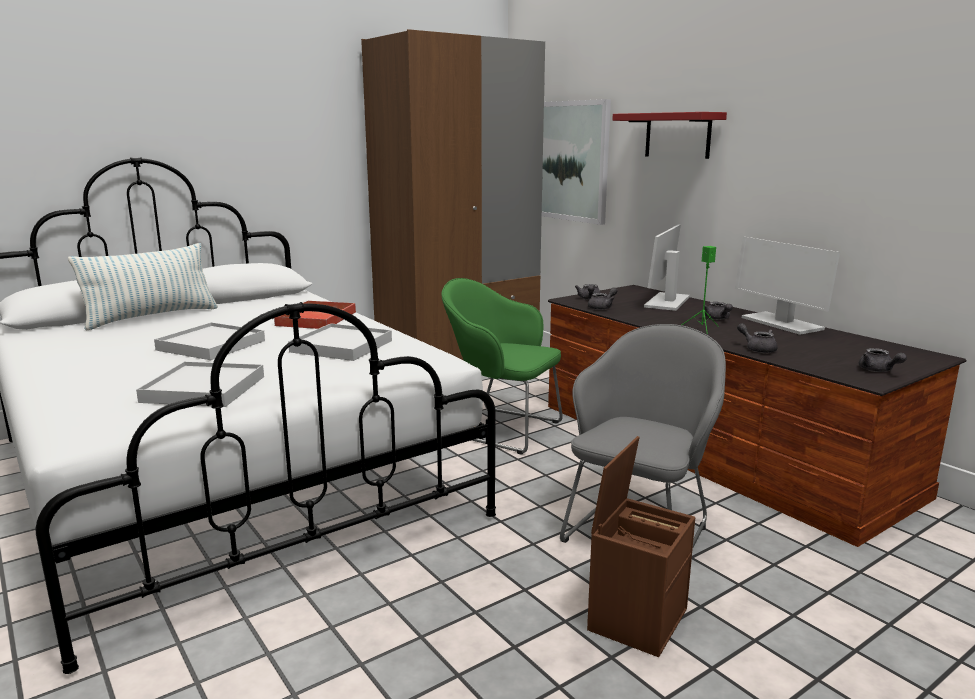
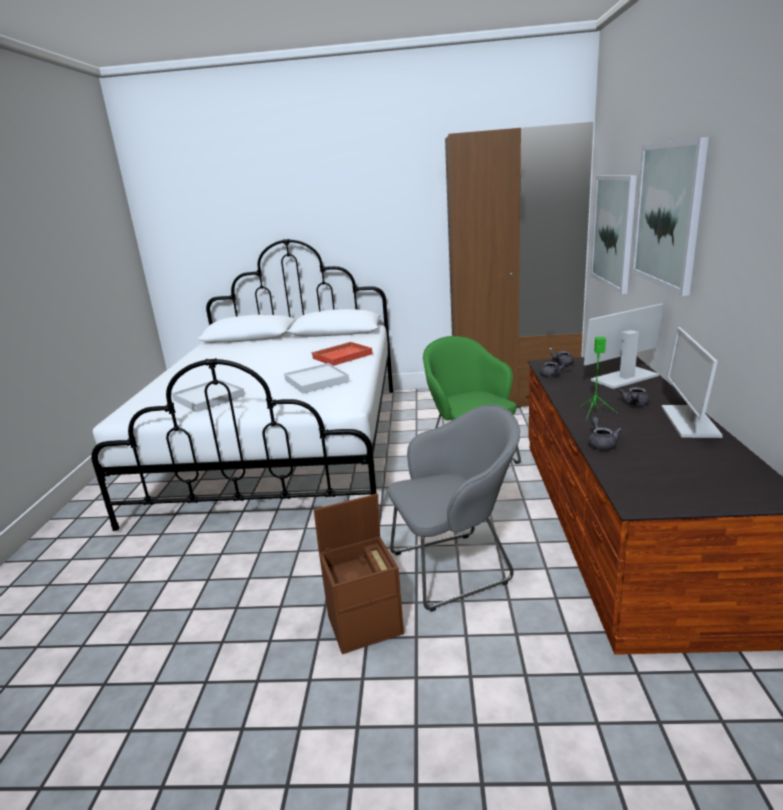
camera: 40 degrees right, 5 degrees up
(152, 317) = (270, 342): pillow -> none
(211, 345) = (260, 368): white tray -> none
(677, 135) = (667, 215): red shelf -> picture
(878, 370) = (672, 495): grey teapot -> none

